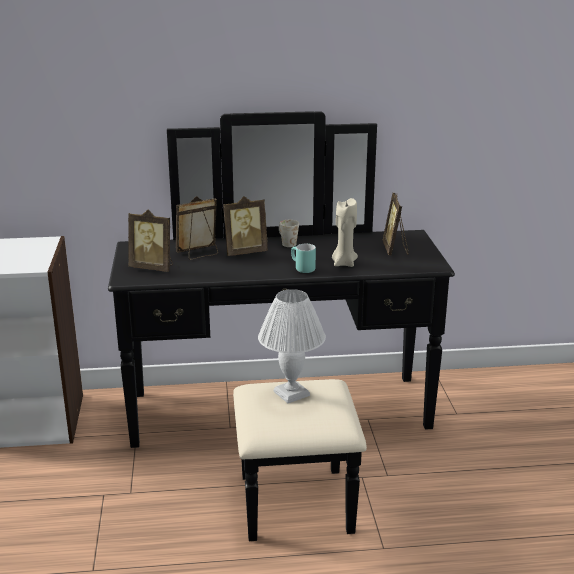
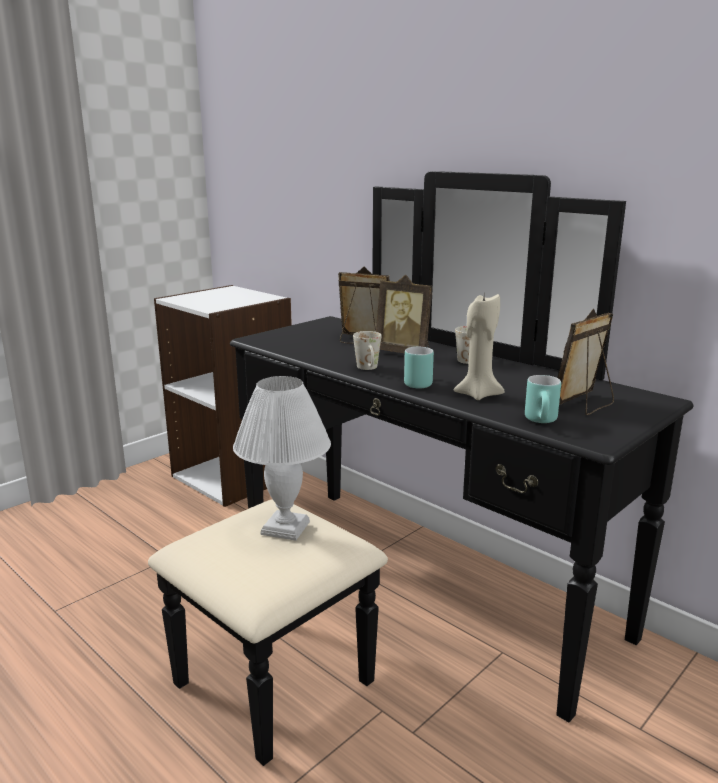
camera: 50 degrees right, 5 degrees down
(153, 267) = (297, 338): picture frame -> none
(256, 271) = (368, 369): none -> white mug
(401, 266) = (543, 422): none -> turquoise mug

